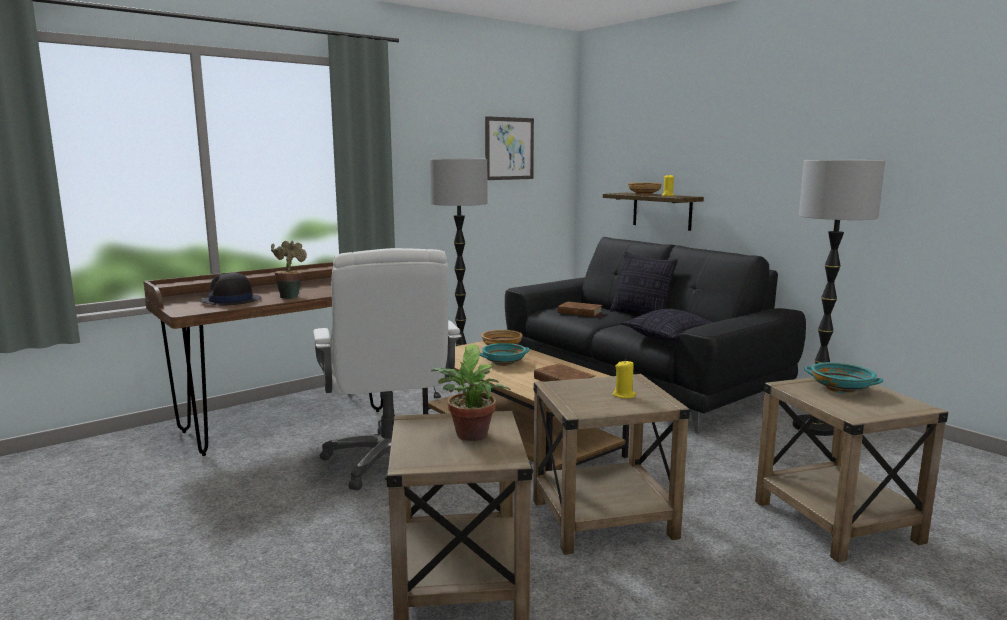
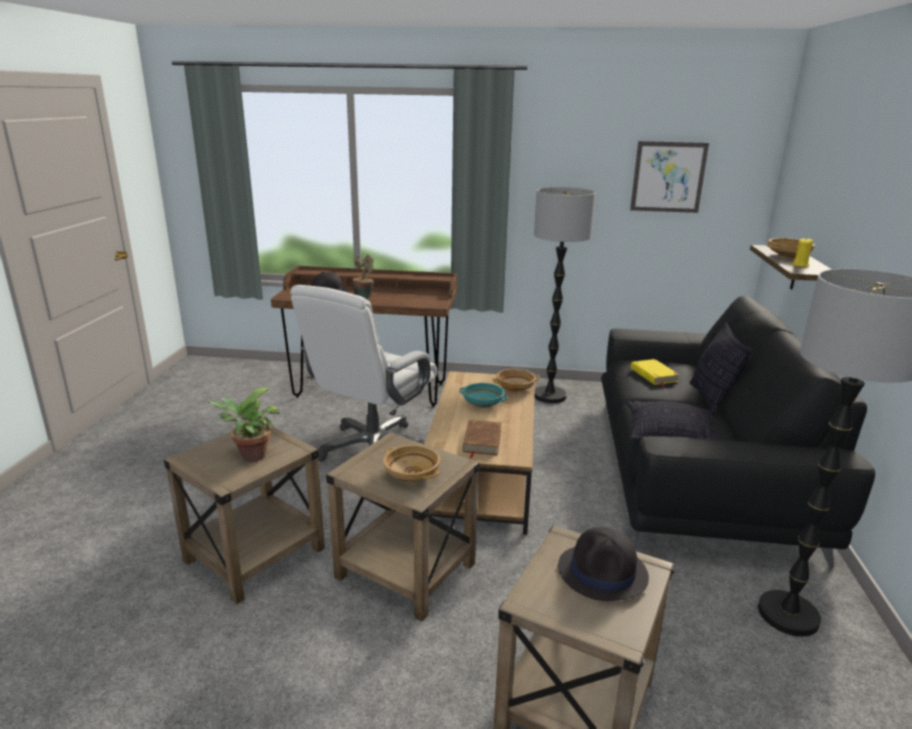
camera: 45 degrees right, 10 degrees up
(580, 312) = (653, 375): brown book -> yellow book
(624, 395) = (411, 475): yellow candle -> beige bowl
(841, 389) = (603, 572): turquoise bowl -> black hat

